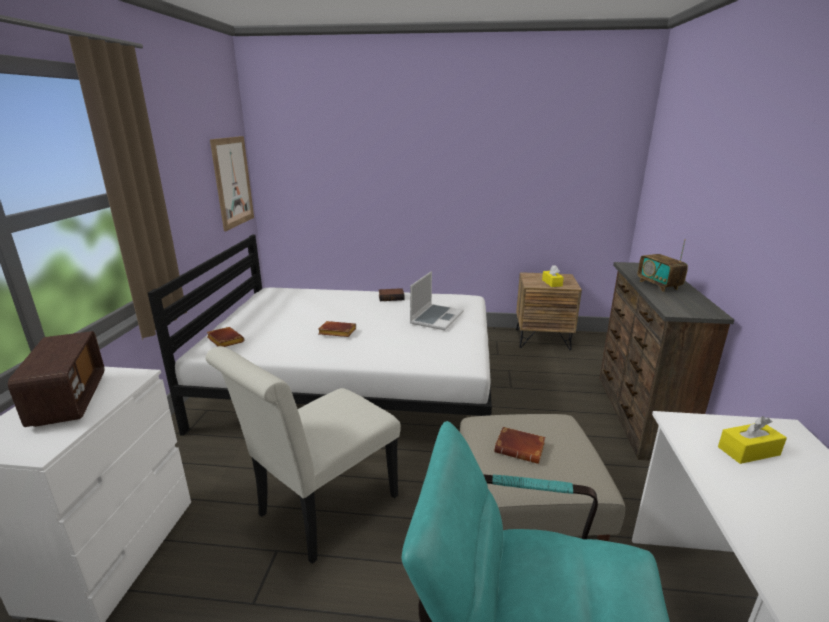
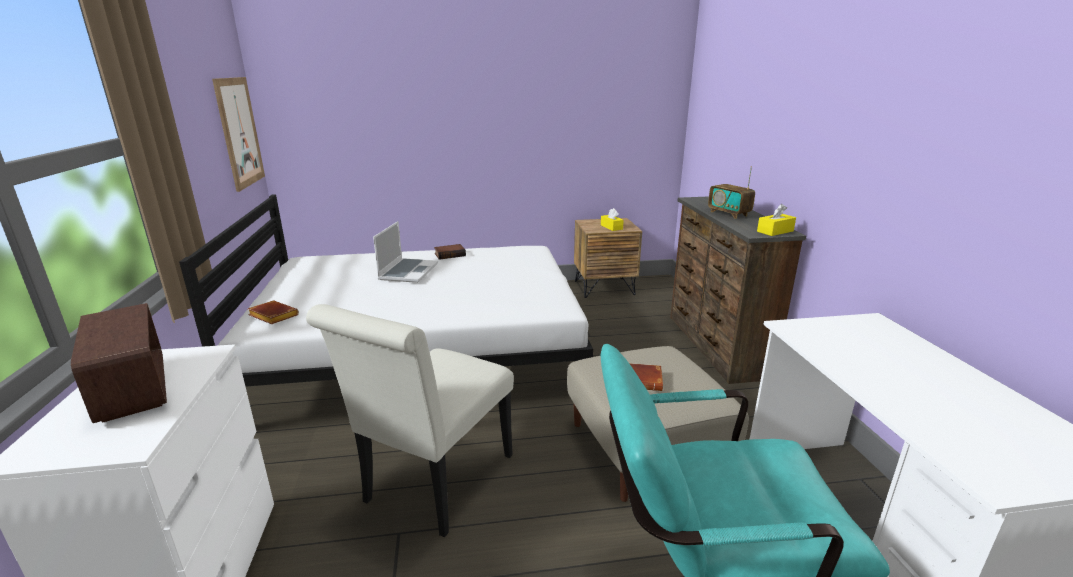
camera: 15 degrees left, 0 degrees up
(336, 332) = (405, 294): brown book -> none
(436, 318) = (509, 270): laptop -> laptop (408, 271)
(748, 451) = (854, 341): yellow tissue box -> yellow tissue box (775, 231)

